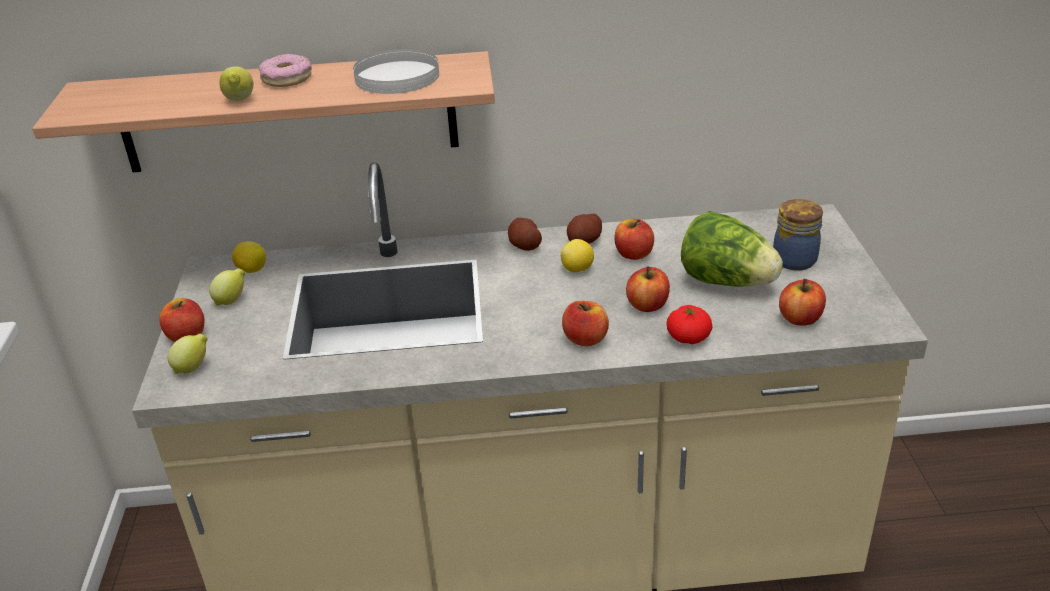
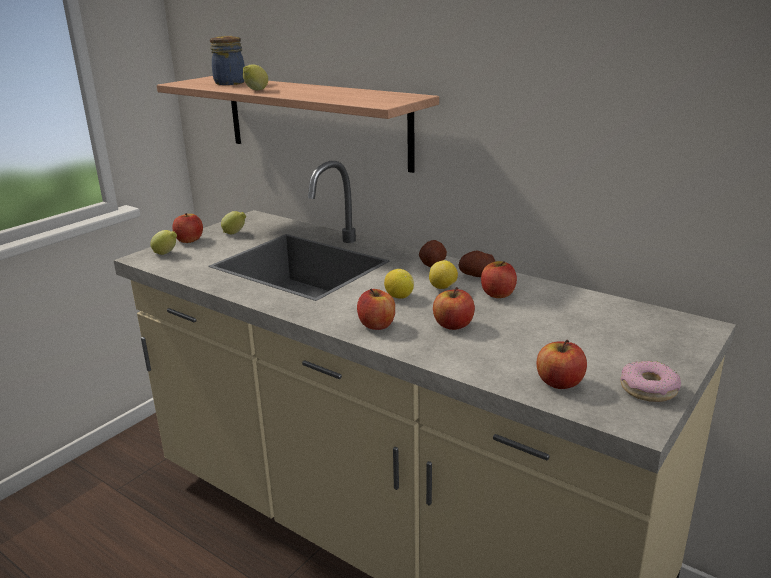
camera: 40 degrees right, 10 degrees down
(252, 270) = (268, 224): lemon -> lemon (398, 296)
(286, 79) = (300, 88): donut -> donut (648, 389)
(396, 77) = (354, 95): white plate -> none
(688, 337) = (447, 355): tomato -> none
(726, 281) = (540, 335): lettuce -> none
(793, 259) = (625, 344): jar -> jar (231, 83)

